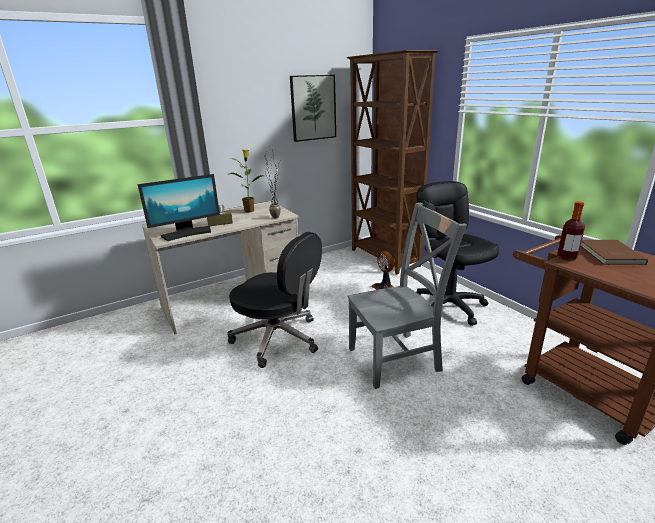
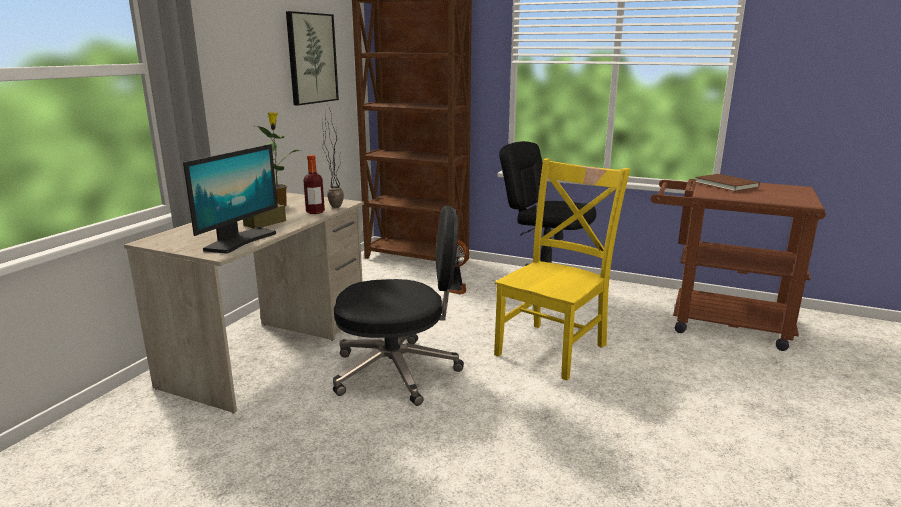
camera: 35 degrees left, 5 degrees down
(397, 358) = (553, 348): grey chair -> yellow chair
(567, 257) = (704, 191): bottle -> bottle (315, 212)

